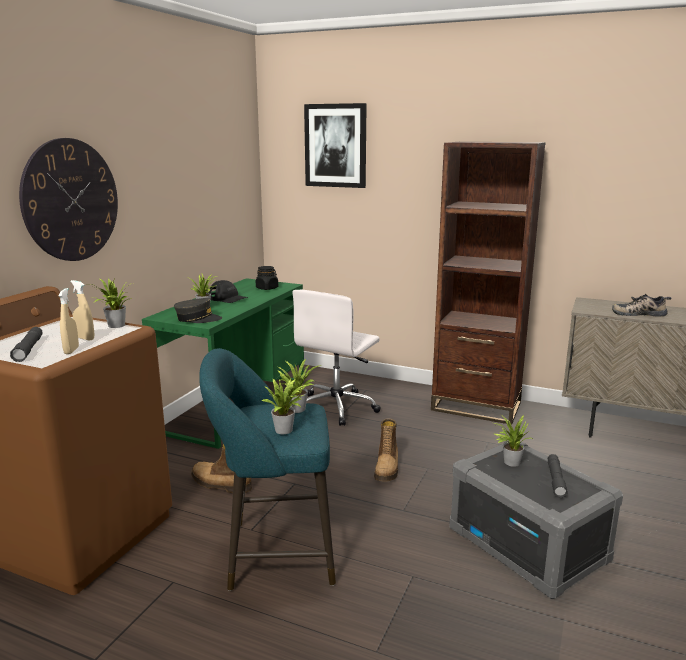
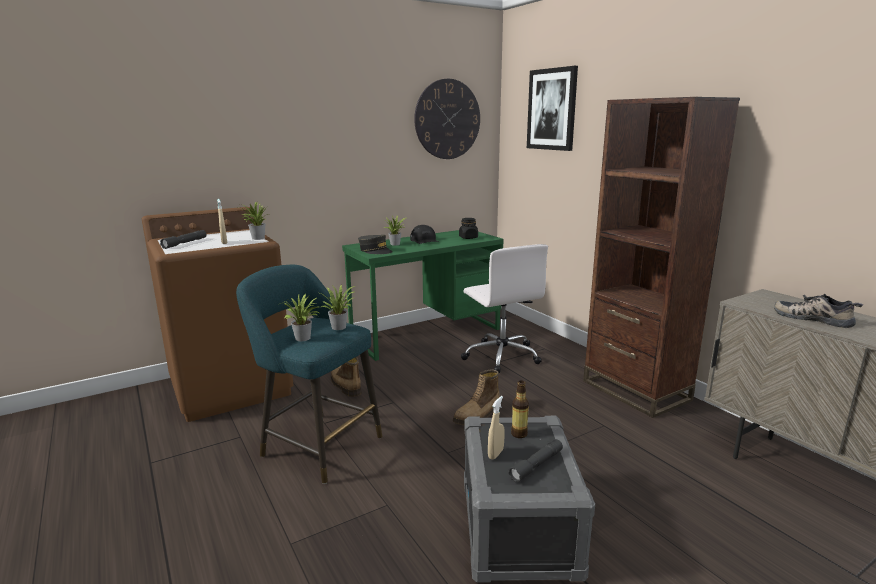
camera: 35 degrees right, 0 degrees up
(71, 200) = (280, 146): wall clock -> wall clock (447, 119)
(71, 350) = (200, 247): beige spray bottle -> beige spray bottle (495, 454)
(337, 407) = (501, 355): white office chair -> white office chair turned 90 degrees counterclockwise
(509, 462) = (519, 434): potted plant -> bottle

